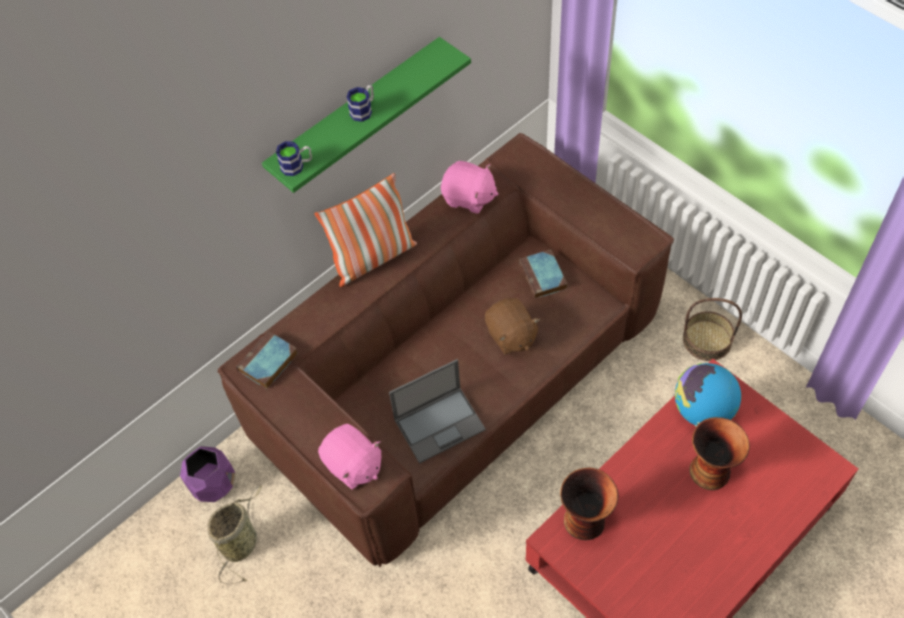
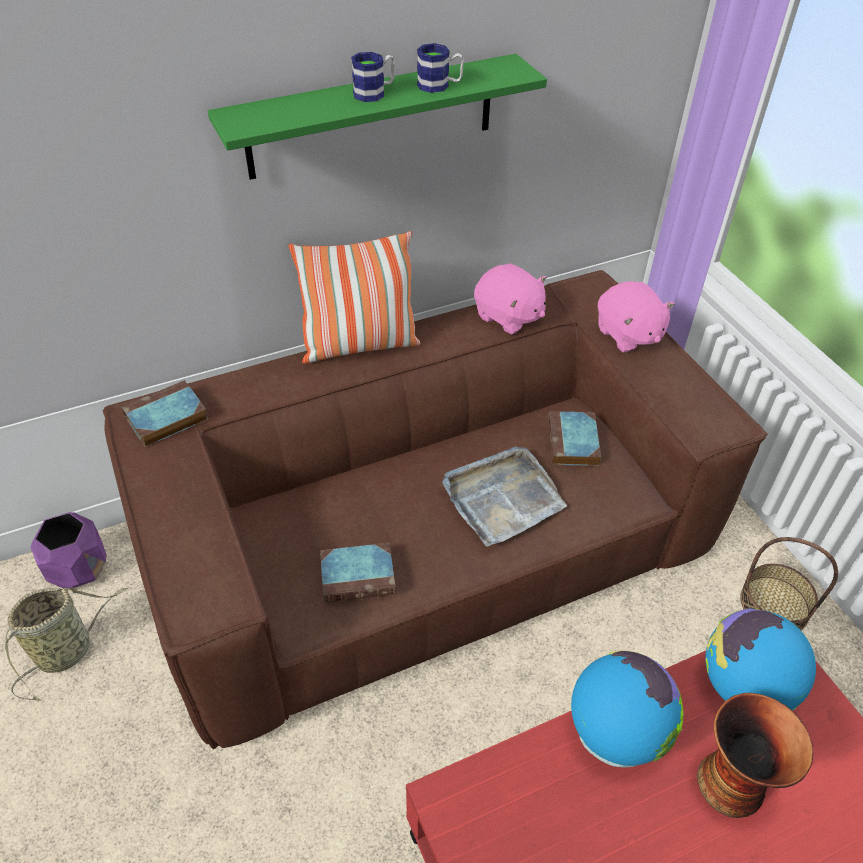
camera: 15 degrees right, 10 degrees down
(297, 166) = (249, 122): mug -> mug (439, 86)
(353, 465) = (194, 578): pink plush toy -> pink plush toy (628, 335)
(440, 424) = (359, 575): laptop -> book
(511, 336) = (502, 498): brown plush toy -> grey tray
(586, 520) = (508, 789): vase -> none
(636, 465) = (616, 732): none -> globe

